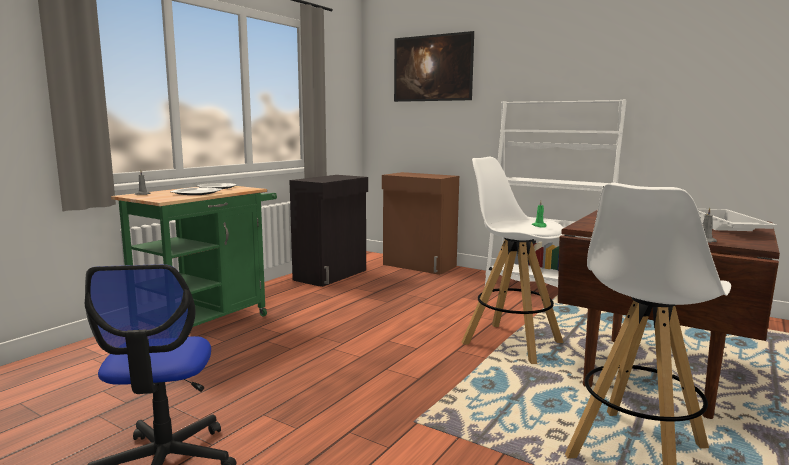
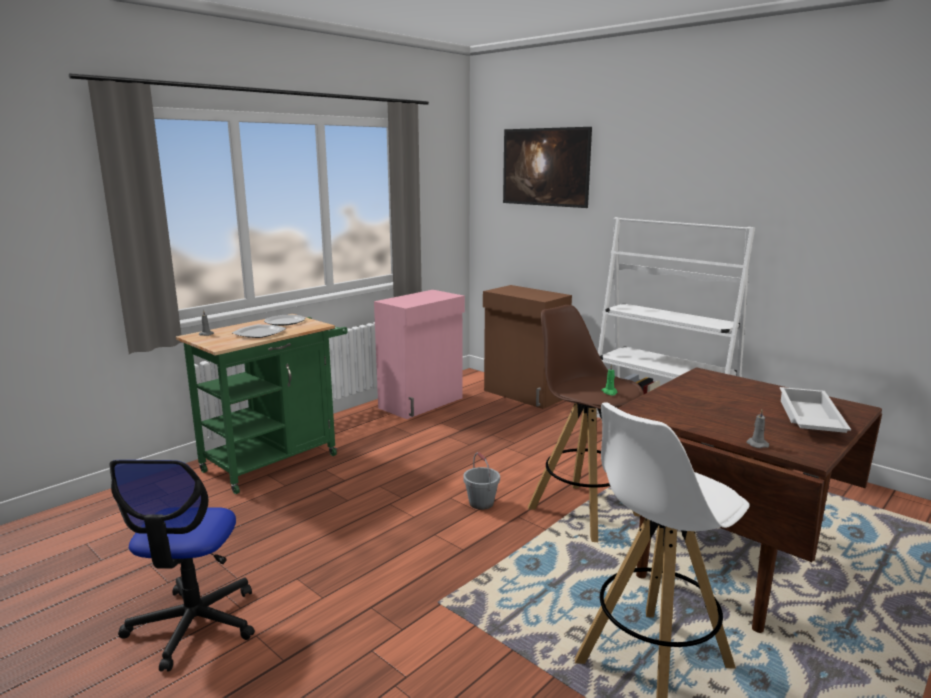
camera: 10 degrees right, 5 degrees up
(332, 275) = (422, 403): black cabinet -> pink cabinet
(419, 343) = (481, 503): none -> grey bucket
(511, 342) = (582, 511): white stool -> brown stool

